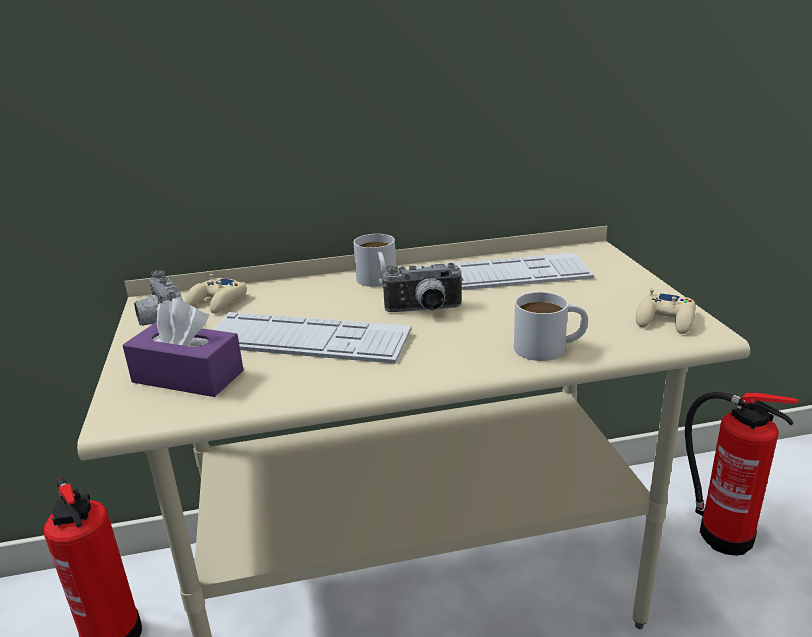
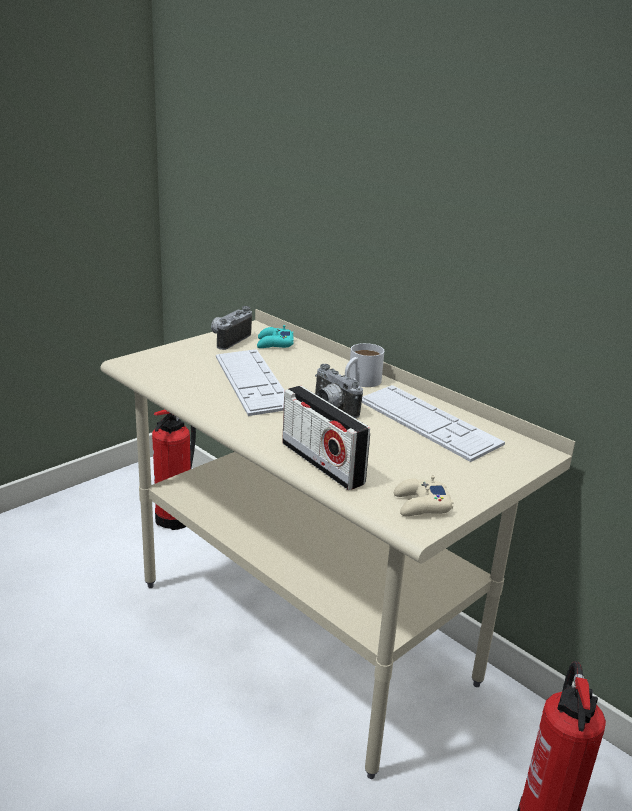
camera: 55 degrees right, 0 degrees up
(188, 376) = (180, 364): purple tissue box -> none
(218, 301) = (274, 344): beige game controller -> turquoise game controller
(550, 347) = (322, 463): white mug -> radio

